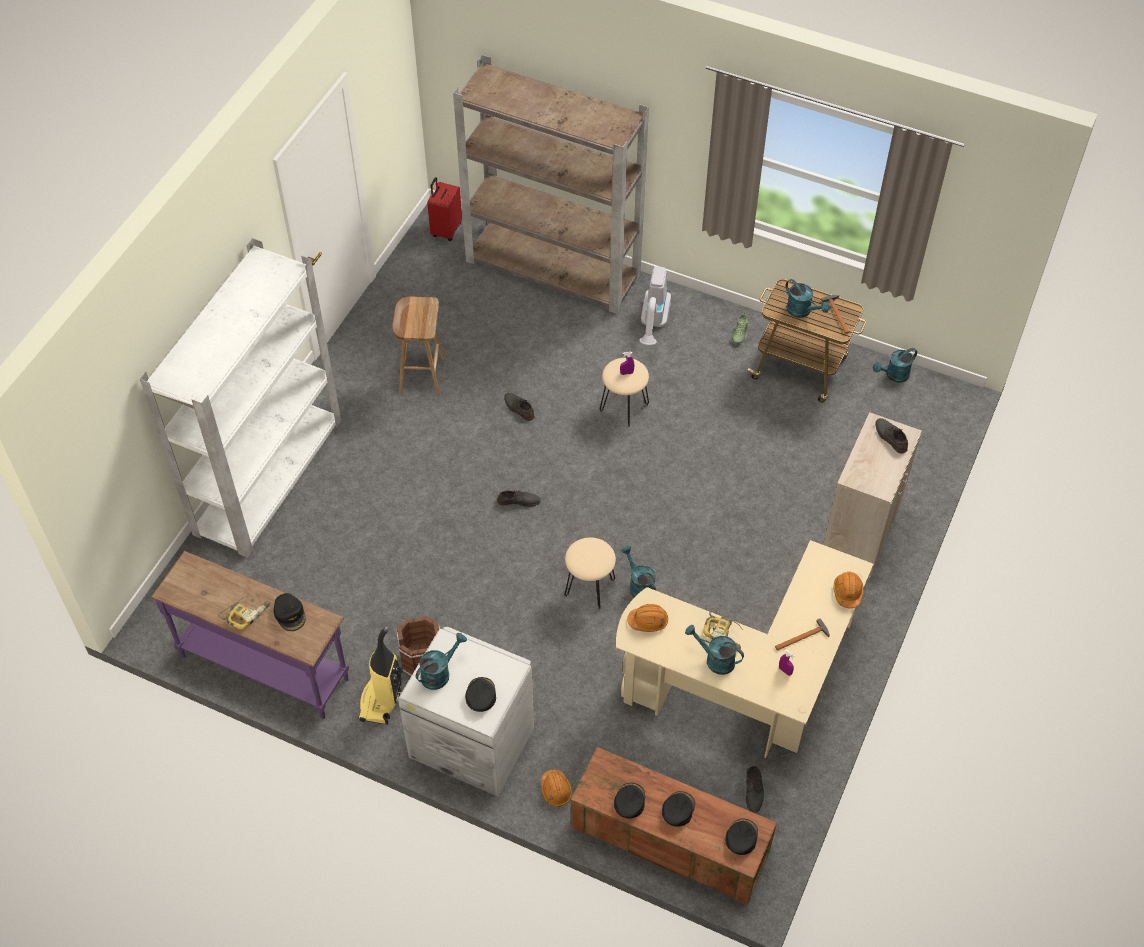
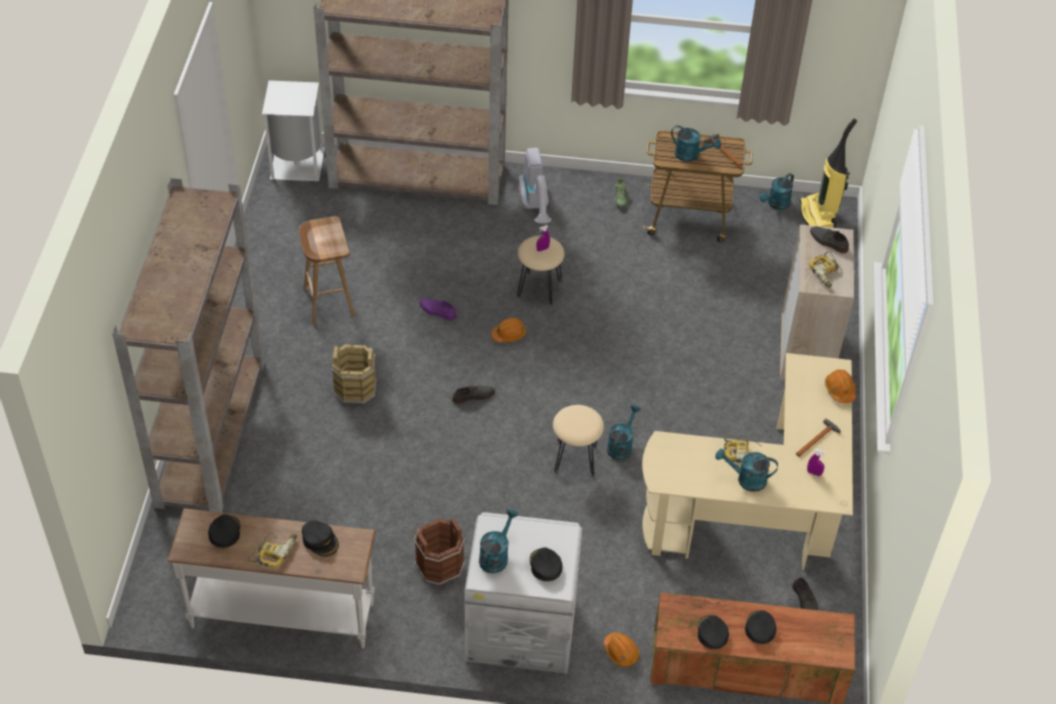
camera: 20 degrees left, 5 degrees down
(265, 666) = (282, 614): purple console table -> white console table
(269, 476) = (211, 432): white bookcase -> brown bookcase
(381, 700) = (415, 615): vacuum cleaner -> vacuum cleaner (818, 215)
(413, 466) = (355, 388): none -> brown bucket
(446, 230) = (296, 163): red suitcase -> white trash can
(518, 408) = (437, 311): grey shoe -> purple shoe
(639, 586) = (621, 445): turquoise watering can -> turquoise watering can turned 75 degrees clockwise
(648, 621) = (669, 461): orange hard hat -> orange hard hat (509, 334)
(741, 837) = (828, 637): black cap -> black cap (224, 532)
(874, 470) = (827, 273): none -> power drill

